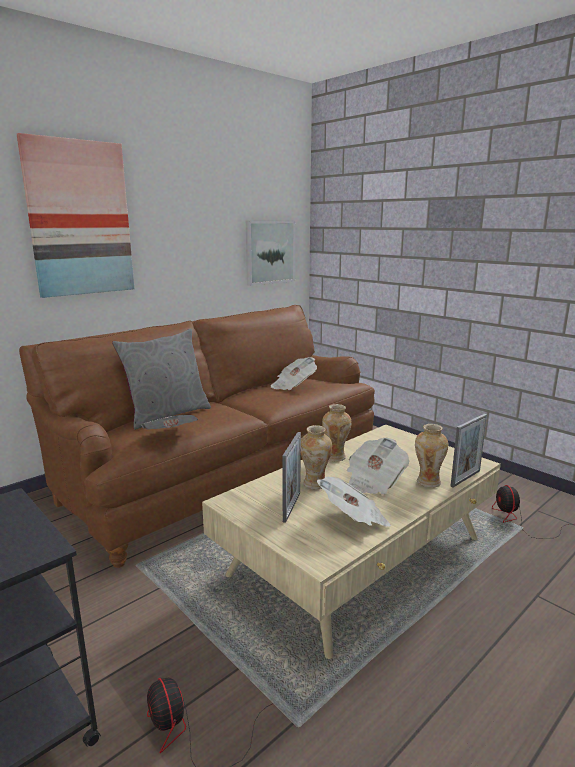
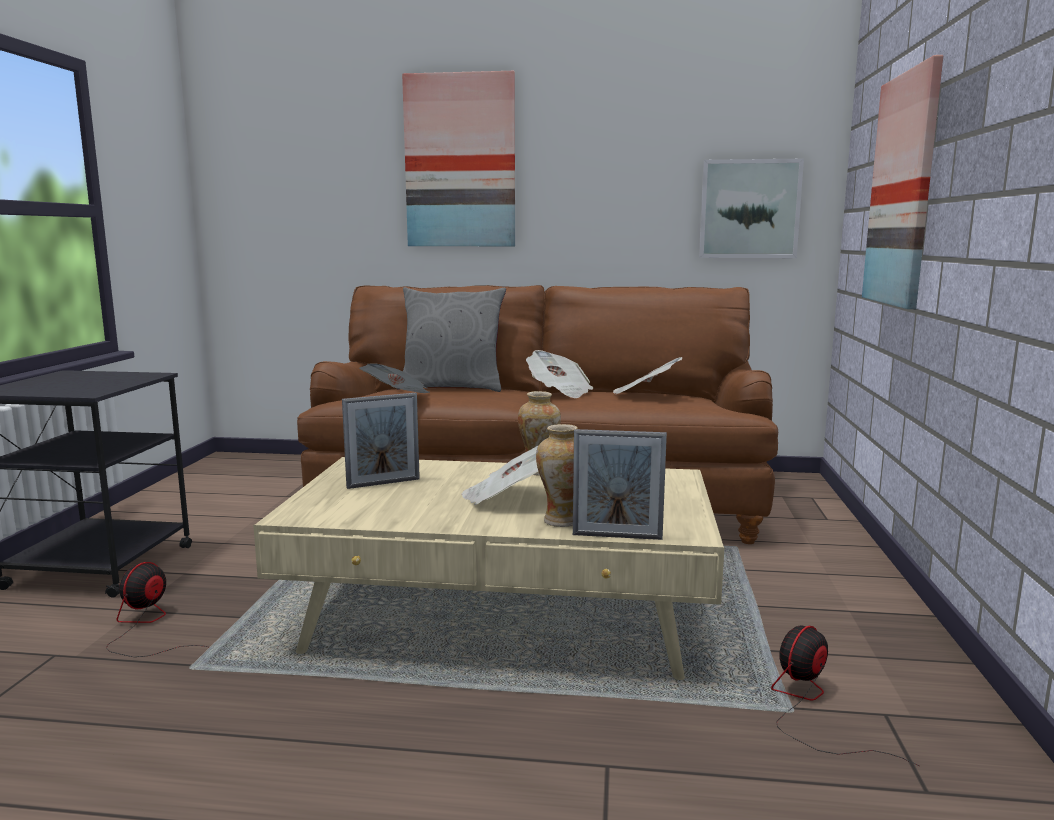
camera: 50 degrees right, 5 degrees down
(315, 484) = (451, 479): vase -> none
(353, 519) = (398, 509): newspaper -> newspaper (559, 392)
(396, 249) = (902, 190): none -> picture

